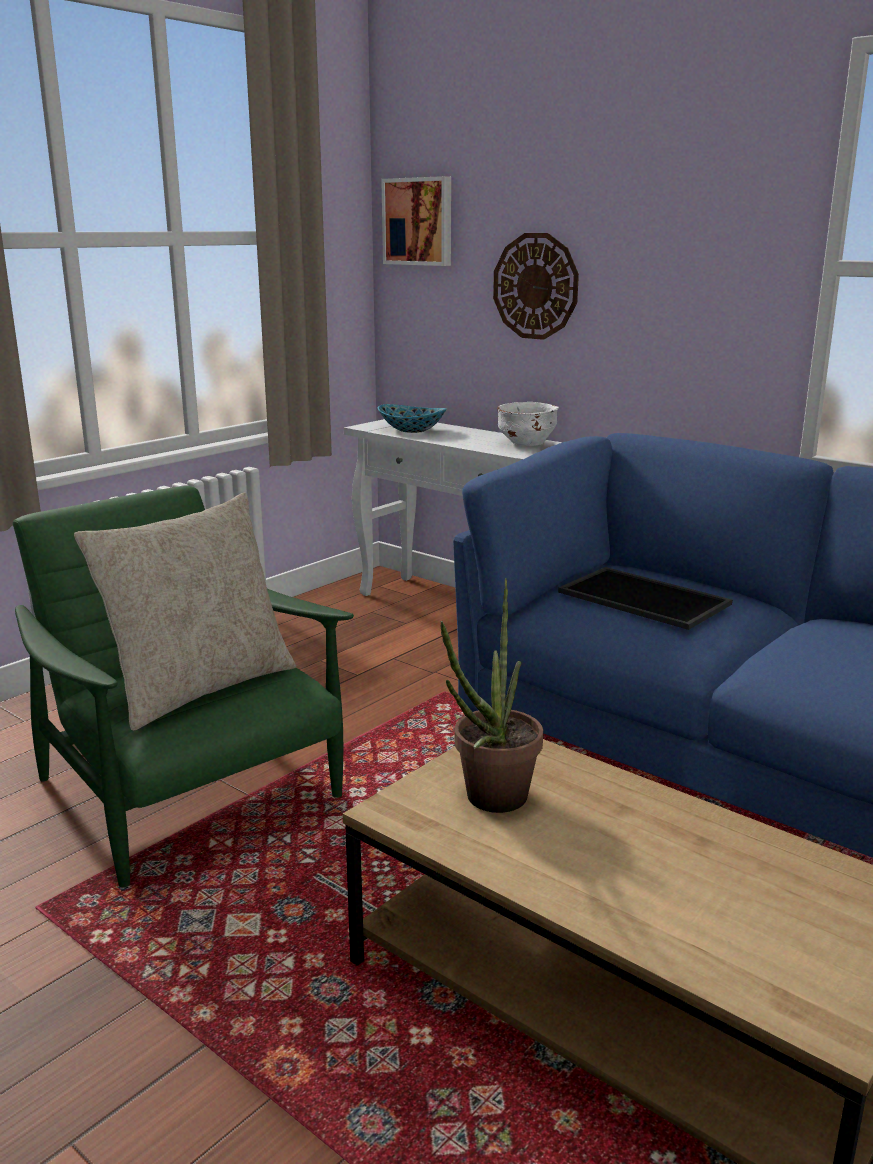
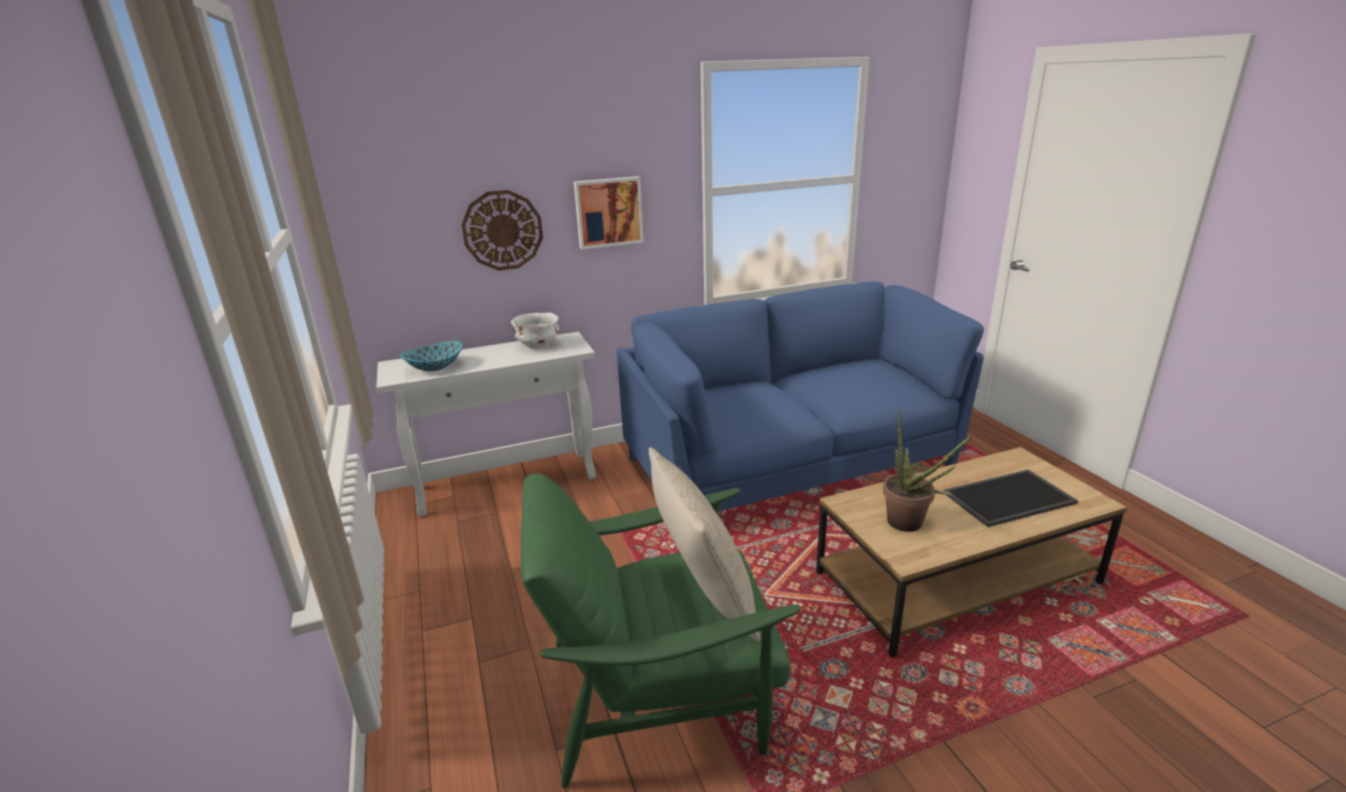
camera: 60 degrees left, 5 degrees up
(419, 221) = (365, 192): picture -> picture (608, 212)
(646, 598) = (743, 403): tray -> tray (1008, 497)

